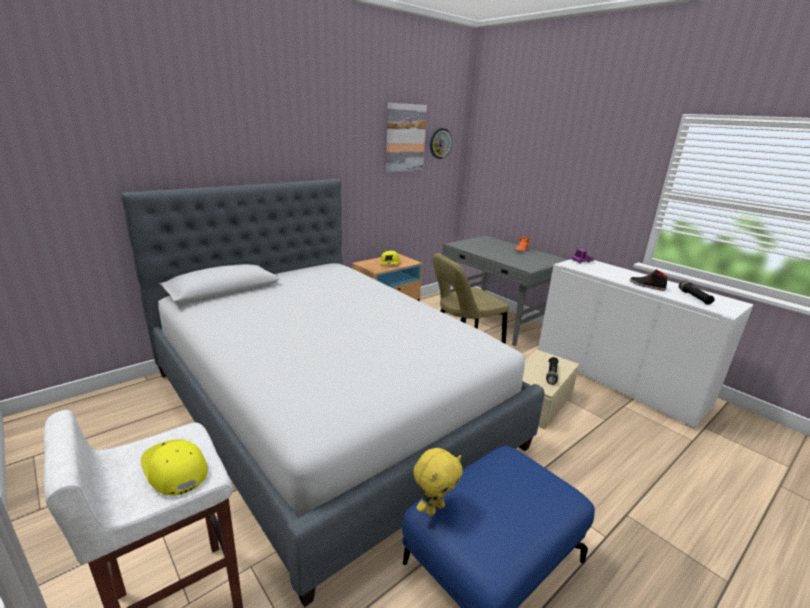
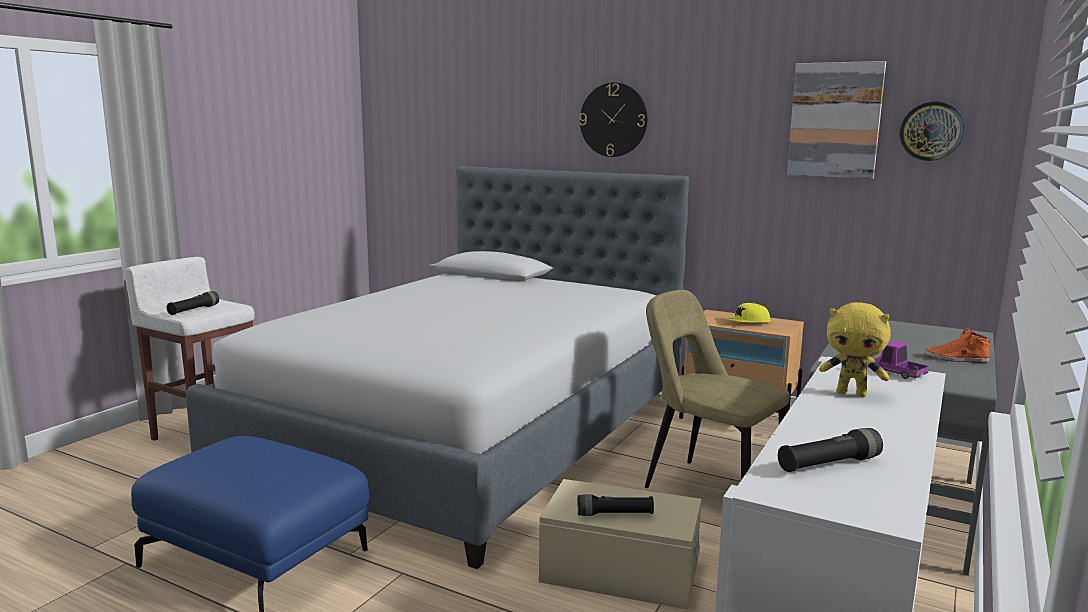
camera: 70 degrees right, 10 degrees down
(174, 470) = (194, 310): yellow cap -> black flashlight
(277, 139) = (613, 120): none -> wall clock
(434, 508) = (234, 438): yellow plush toy -> yellow plush toy (852, 393)
(646, 286) = (827, 422): black shoe -> none

